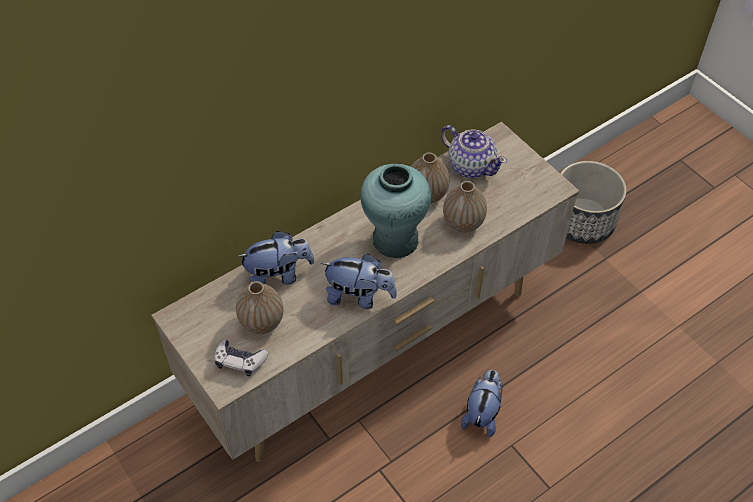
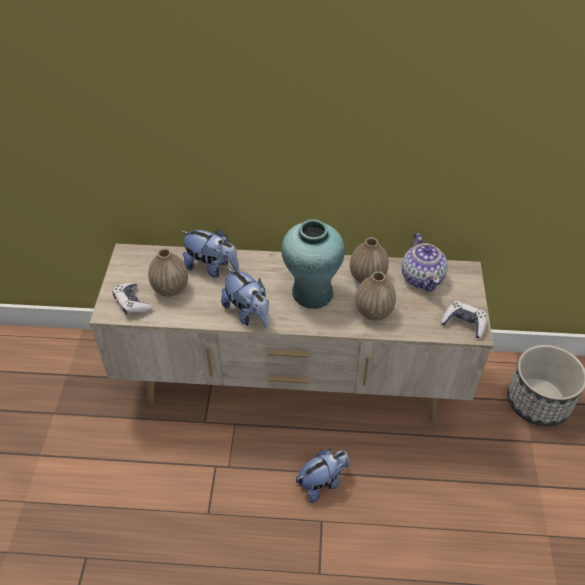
camera: 40 degrees right, 5 degrees down
(541, 186) = (464, 323): none -> game controller

